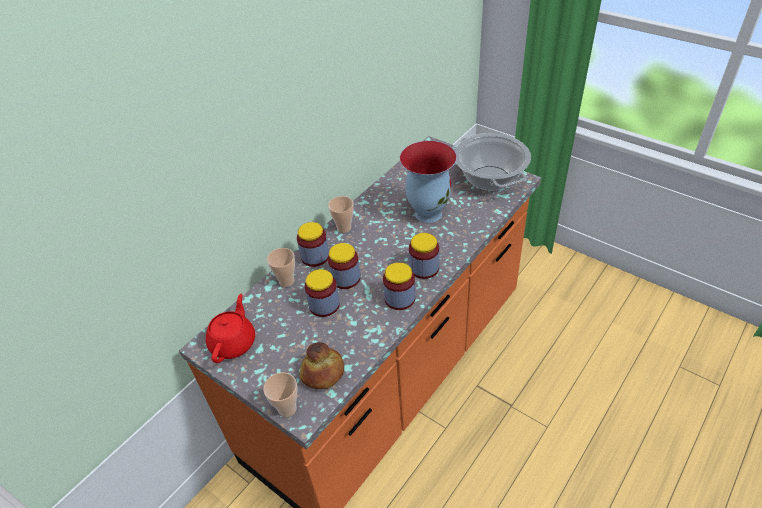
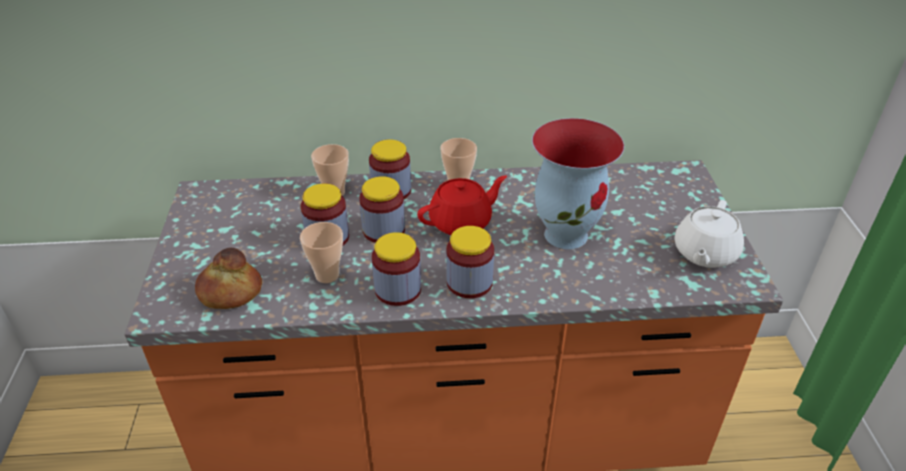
camera: 45 degrees right, 5 degrees down
(234, 342) = (218, 208): red teapot -> red teapot (461, 222)
(287, 409) = (160, 295): cup -> cup (327, 275)
(490, 179) = (704, 253): cooking pot -> white teapot

